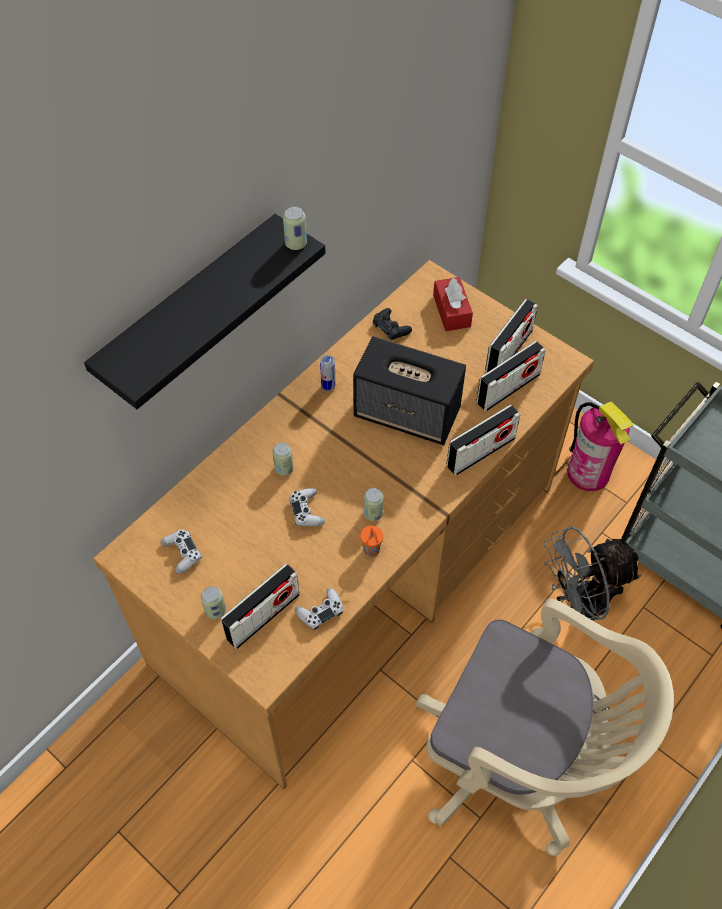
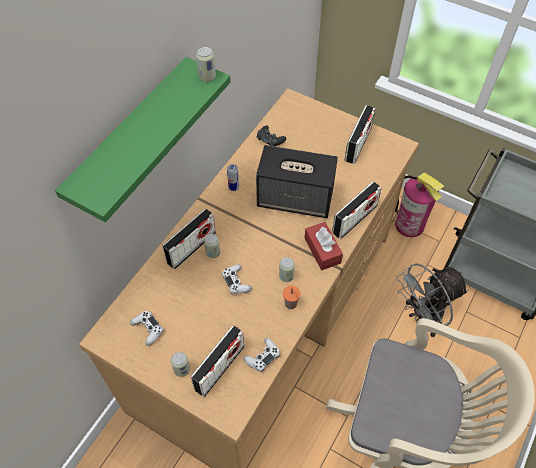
camera: 10 degrees left, 0 degrees up
(190, 312) = (131, 141): black shelf -> green shelf
(451, 311) = (311, 121): red tissue box -> red tissue box (322, 250)
(508, 389) = (363, 171): radio -> radio (191, 247)

